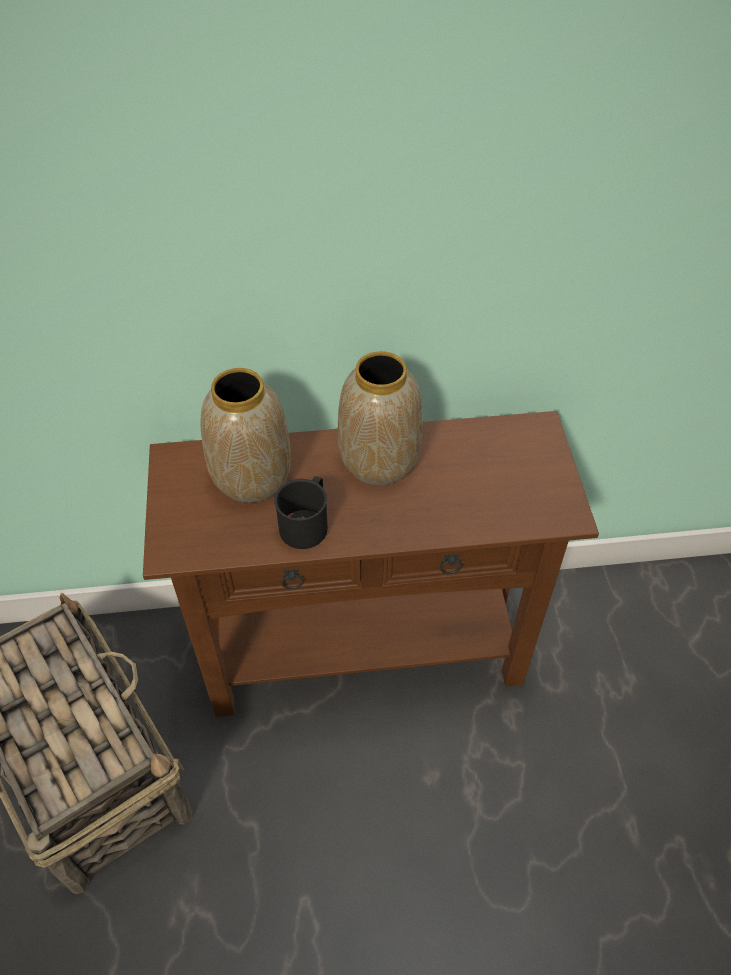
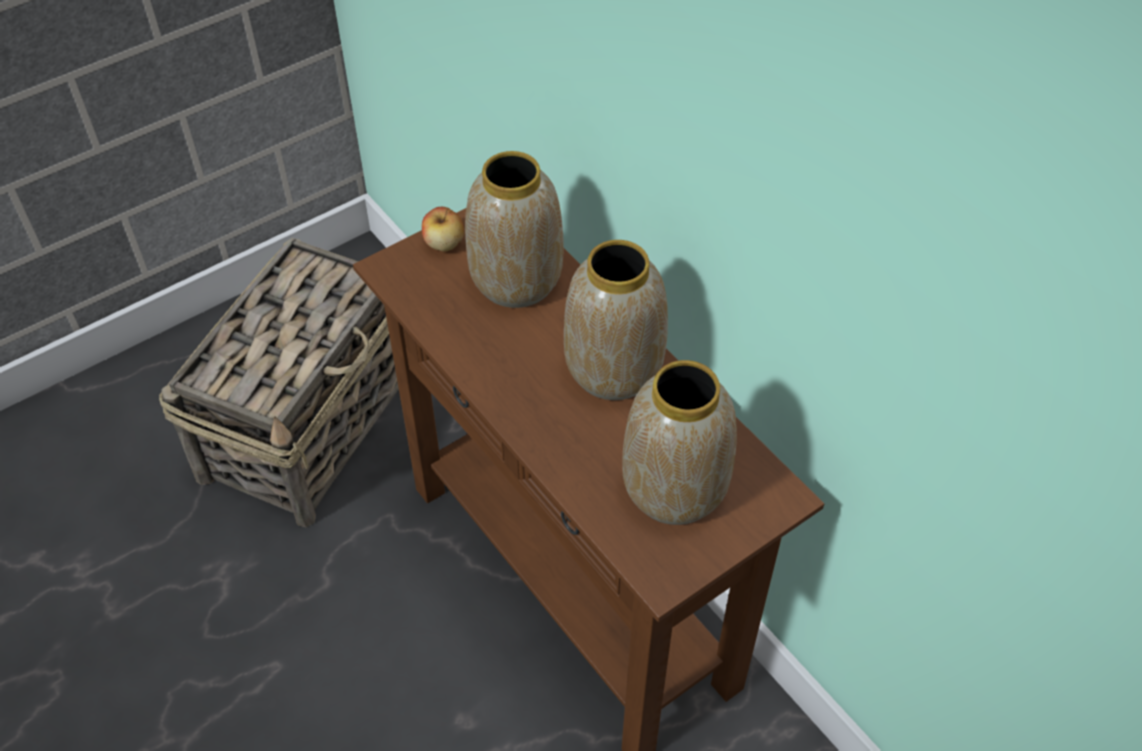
camera: 60 degrees right, 0 degrees up
(175, 504) = (444, 243): none -> apple
(307, 523) = (490, 349): black mug -> none
(501, 477) = (672, 489): none -> vase

